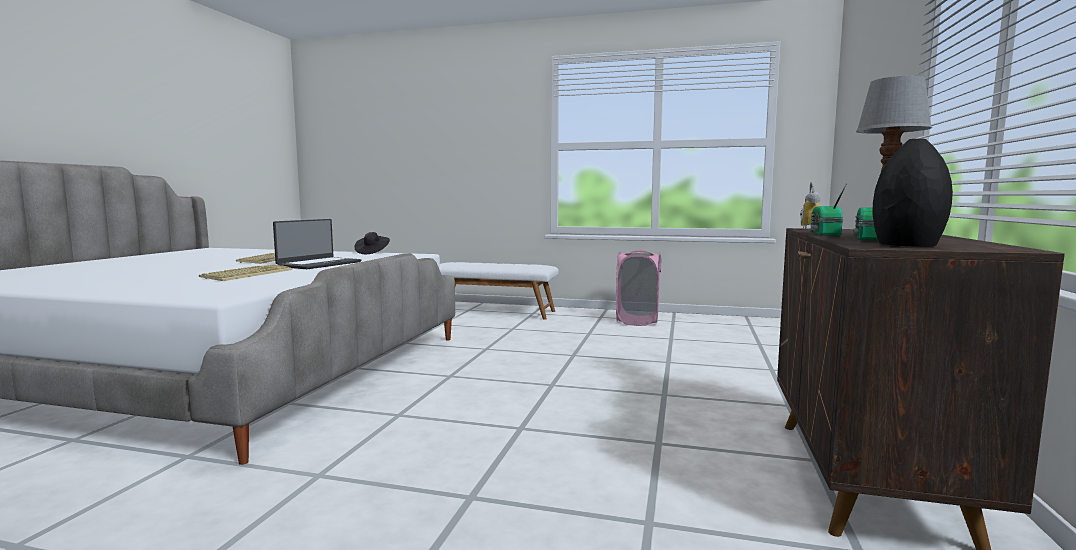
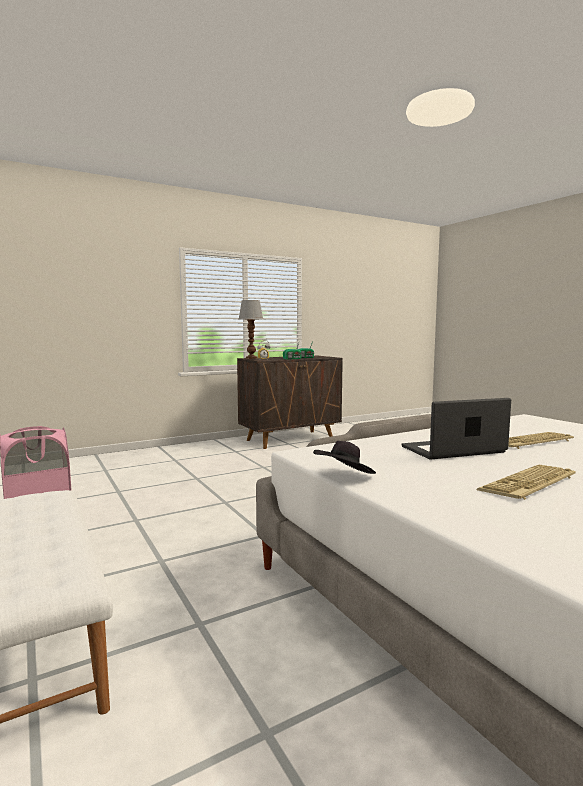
camera: 135 degrees left, 0 degrees up
(905, 245) = (323, 357): black vase -> none

